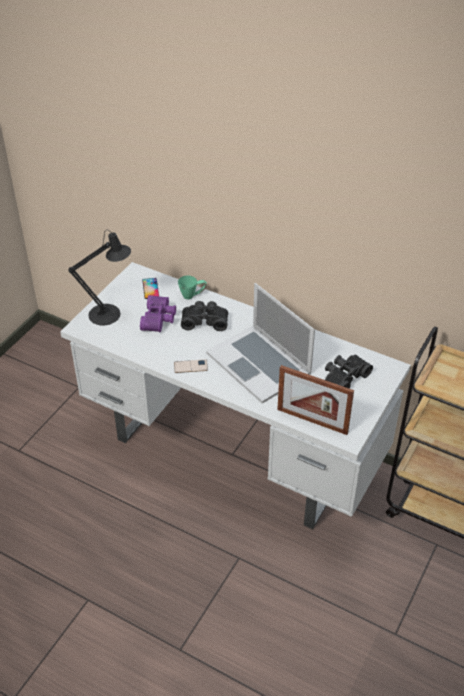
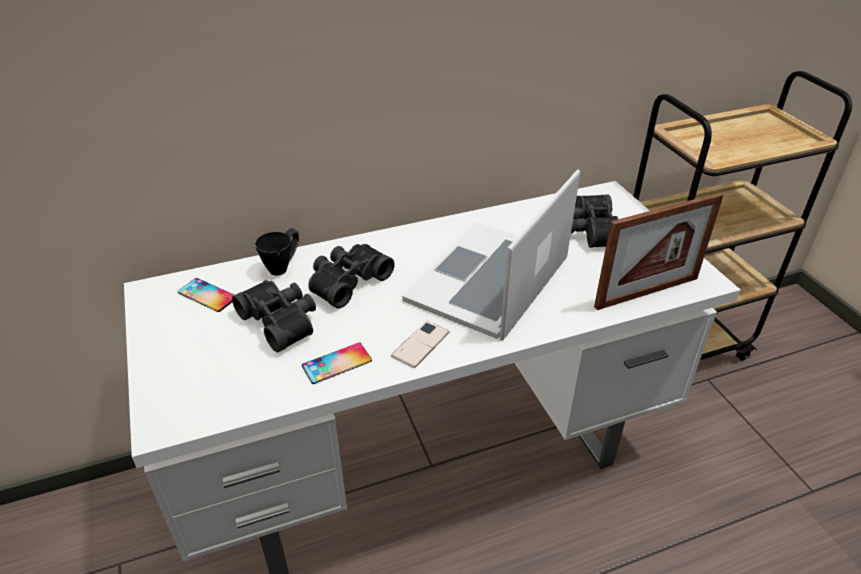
camera: 50 degrees left, 5 degrees down
(109, 314) = (190, 368): black table lamp -> none
(154, 350) = (337, 363): none -> phone
(159, 319) = (281, 321): purple binoculars -> black binoculars
(192, 295) = (283, 265): green mug -> black mug
(259, 363) = (489, 279): laptop -> laptop turned 120 degrees clockwise

